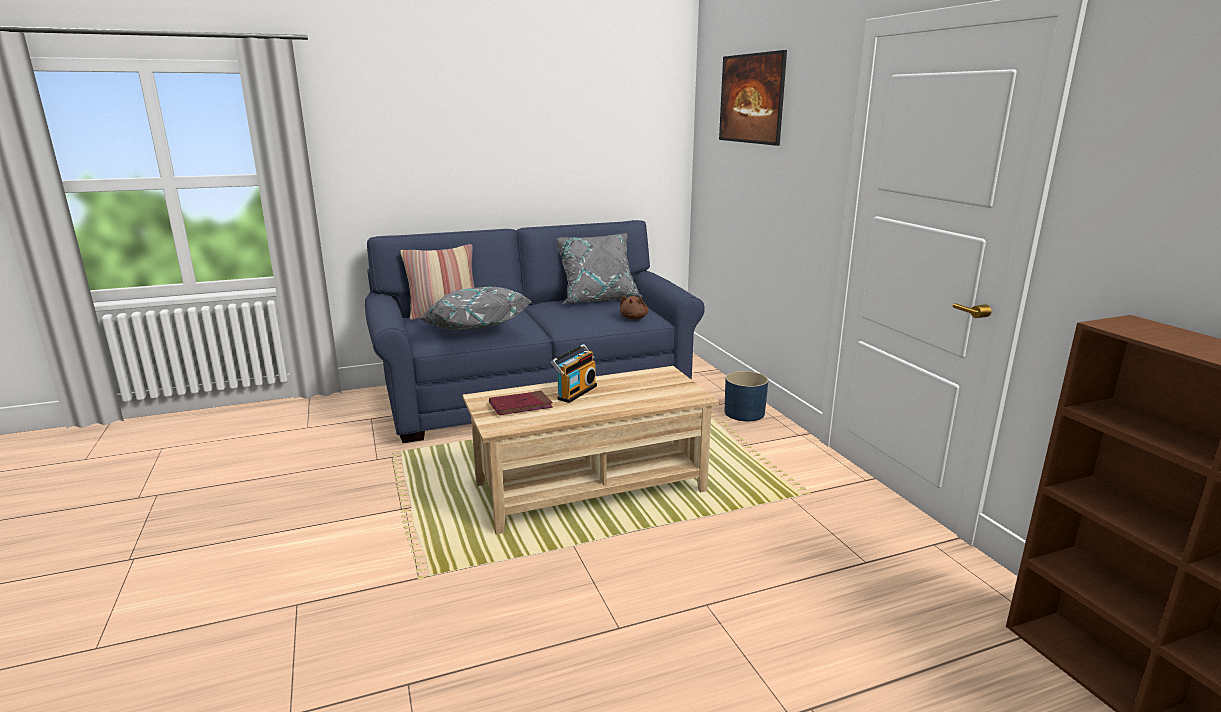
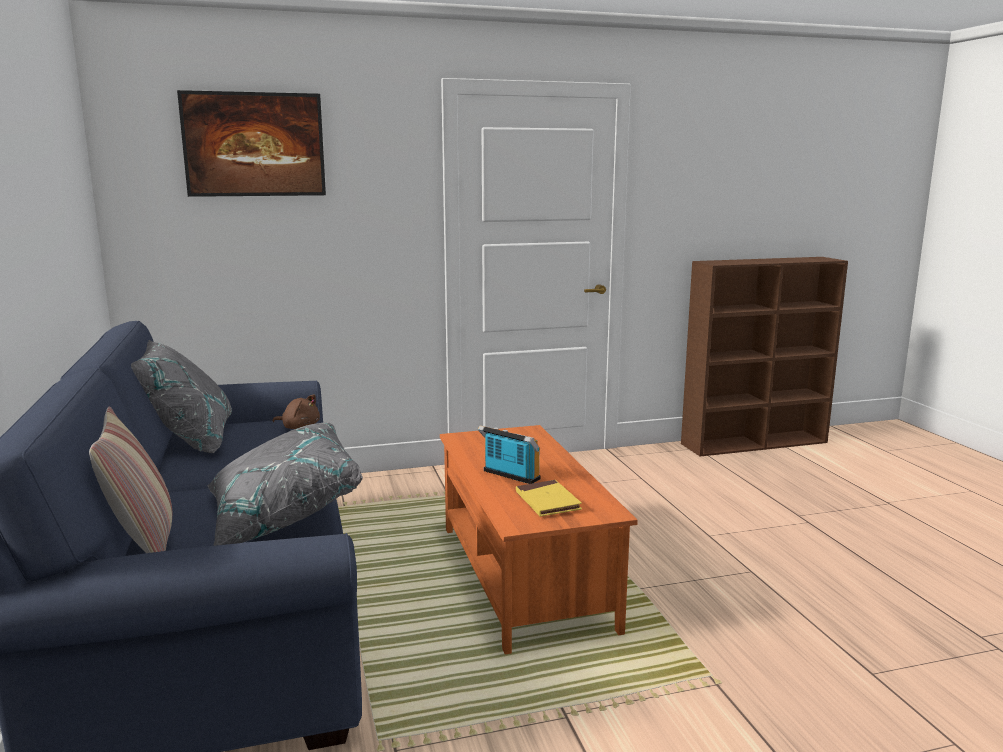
camera: 85 degrees left, 5 degrees down
(520, 406) = (547, 502): red book -> yellow book
(590, 487) = (523, 576): beige coffee table -> orange coffee table
(744, 413) = (373, 485): blue planter -> none

